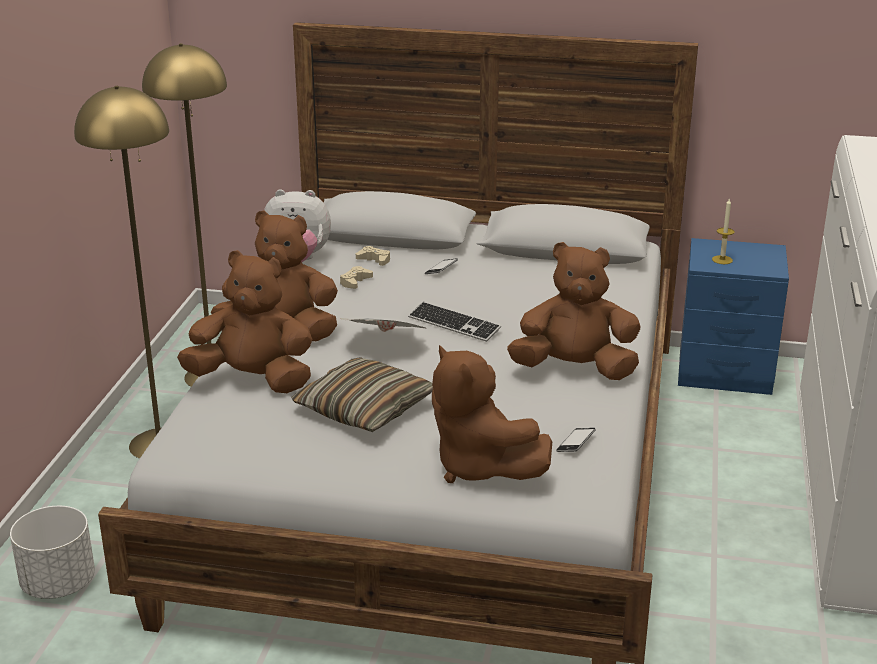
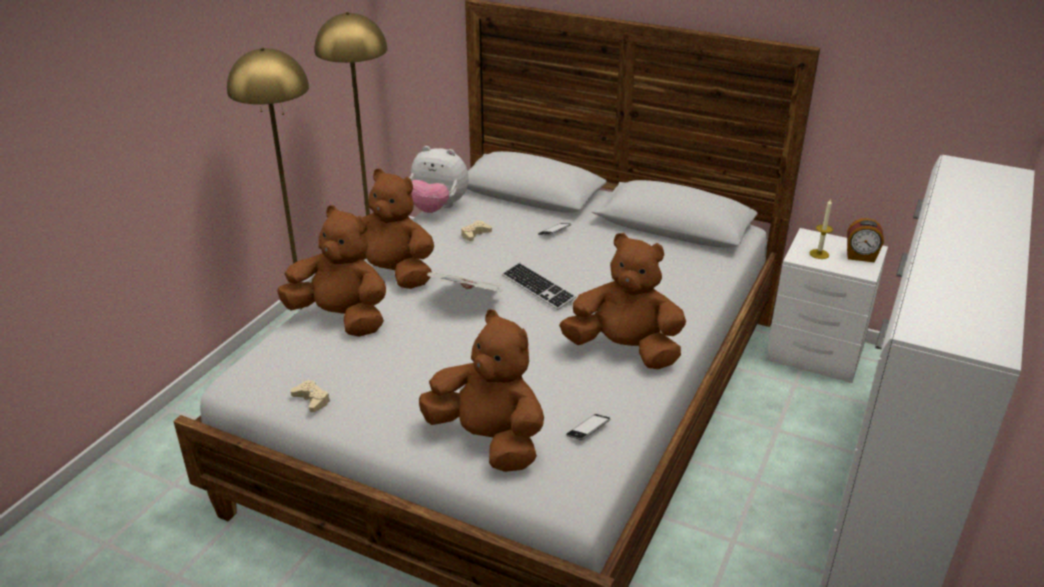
camera: 15 degrees right, 5 degrees up
(58, 583) = (175, 460): white planter -> none
(365, 409) = (419, 362): pillow -> none
(374, 260) = (502, 216): beige game controller -> beige game controller (312, 400)
(479, 467) = (488, 440): brown plush toy -> brown plush toy turned 150 degrees clockwise
(726, 373) = (816, 354): blue nightstand -> white nightstand
(763, 257) = (860, 257): none -> alarm clock

